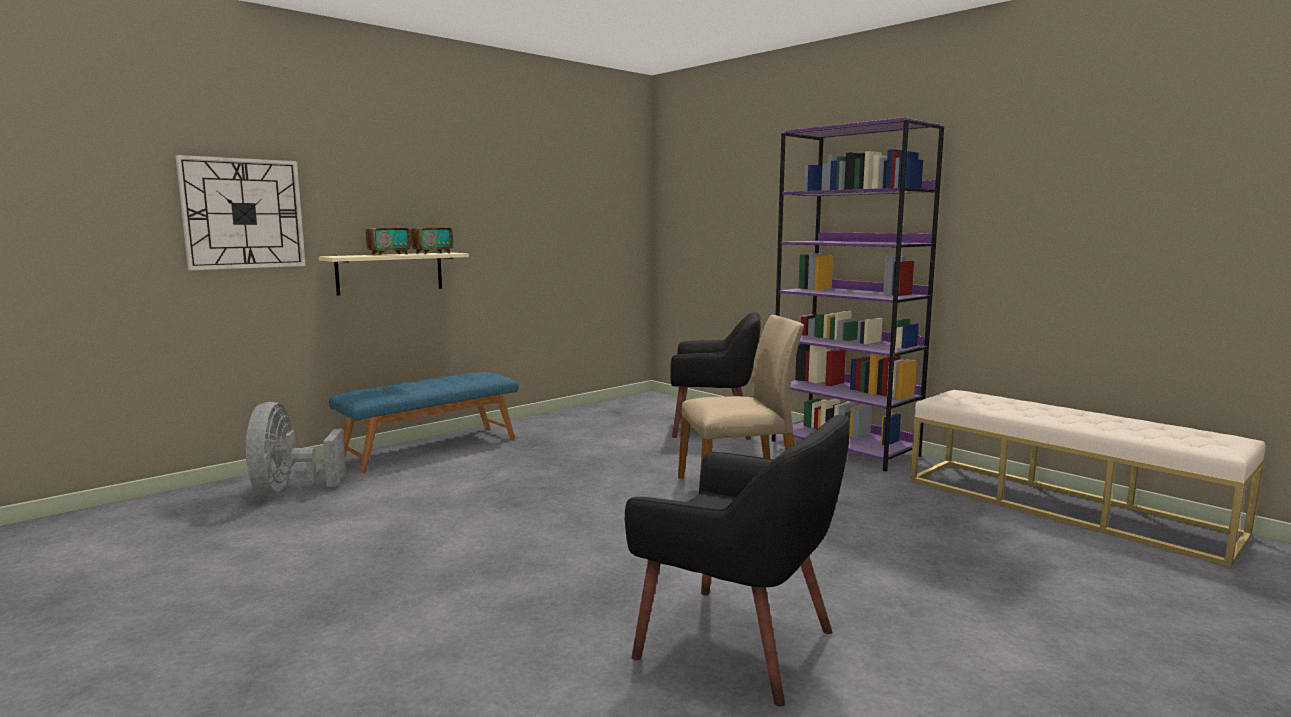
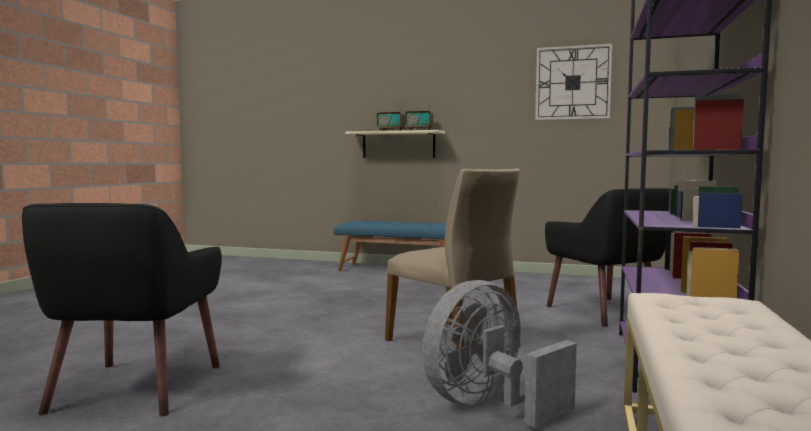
camera: 60 degrees right, 5 degrees down
(243, 213) = (317, 107): wall clock -> wall clock (572, 83)
(288, 489) = (297, 268): grey fan -> grey fan (488, 405)

